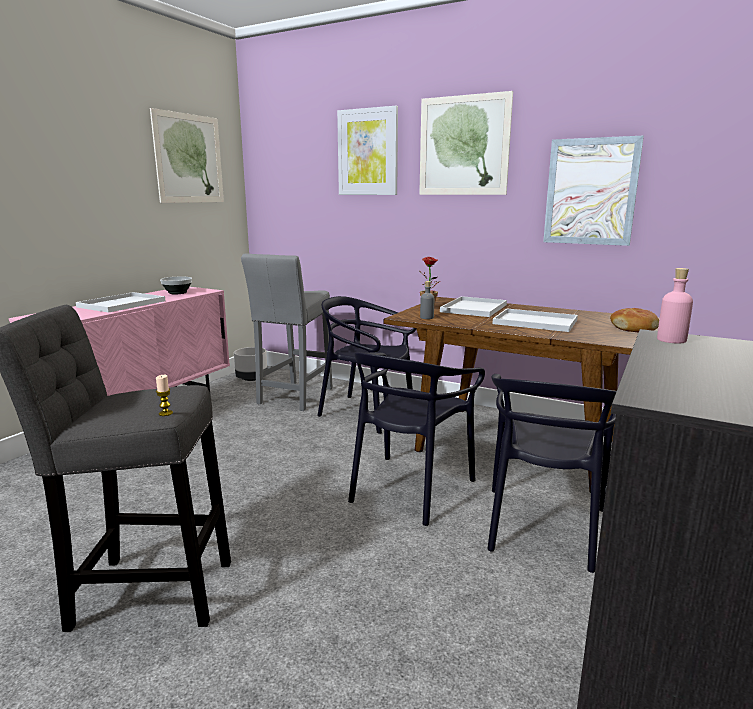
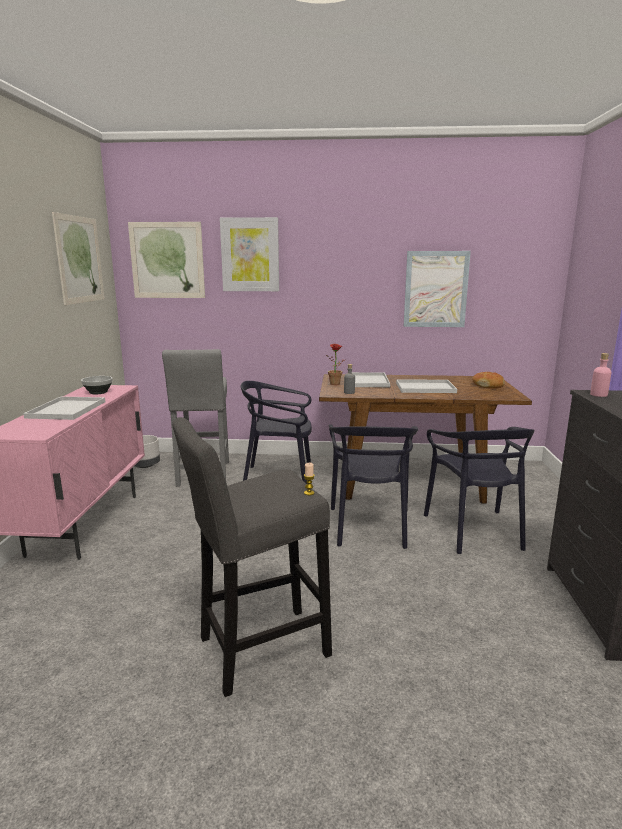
camera: 25 degrees left, 0 degrees up
(463, 146) = (337, 252): picture -> picture (167, 260)

